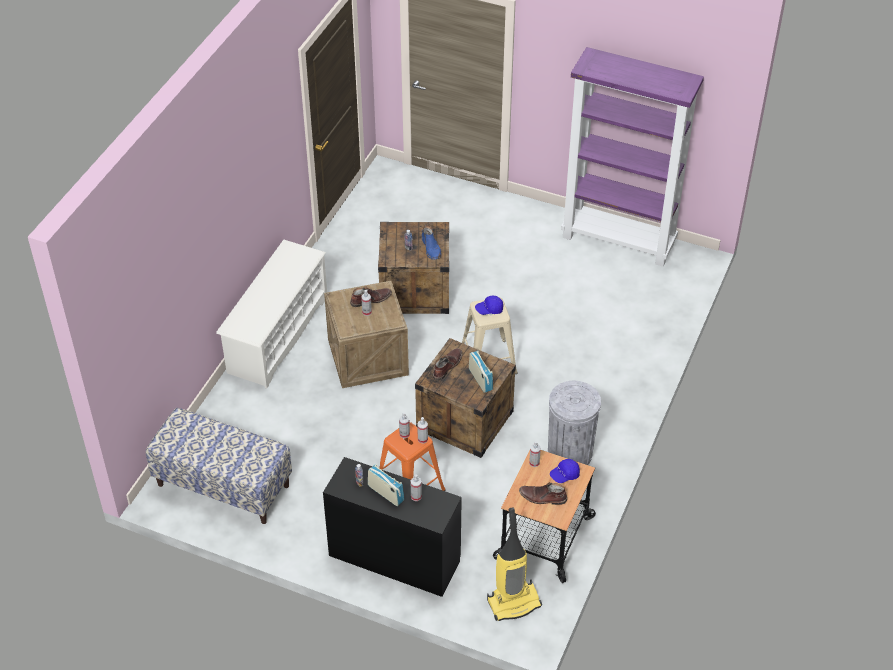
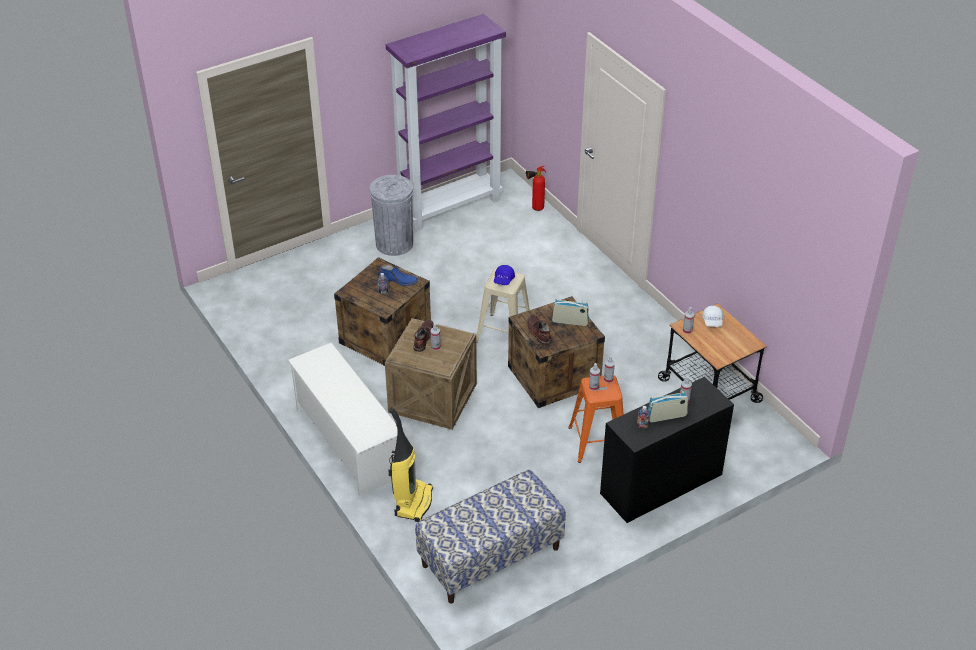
camera: 55 degrees left, 5 degrees down
(514, 602) = (757, 437): vacuum cleaner -> vacuum cleaner (412, 501)
(542, 497) = (725, 343): brown boot -> none
(564, 475) = (712, 321): blue cap -> white cap
(570, 454) = (639, 337): grey trash can -> grey trash can (394, 244)
(675, 295) = (535, 209): none -> fire extinguisher

